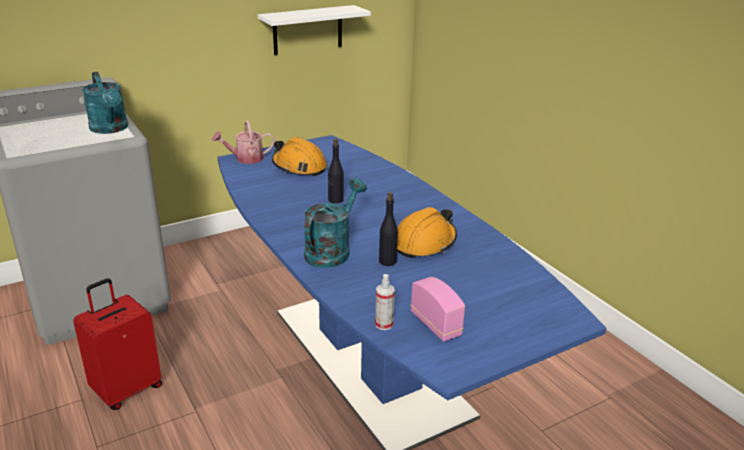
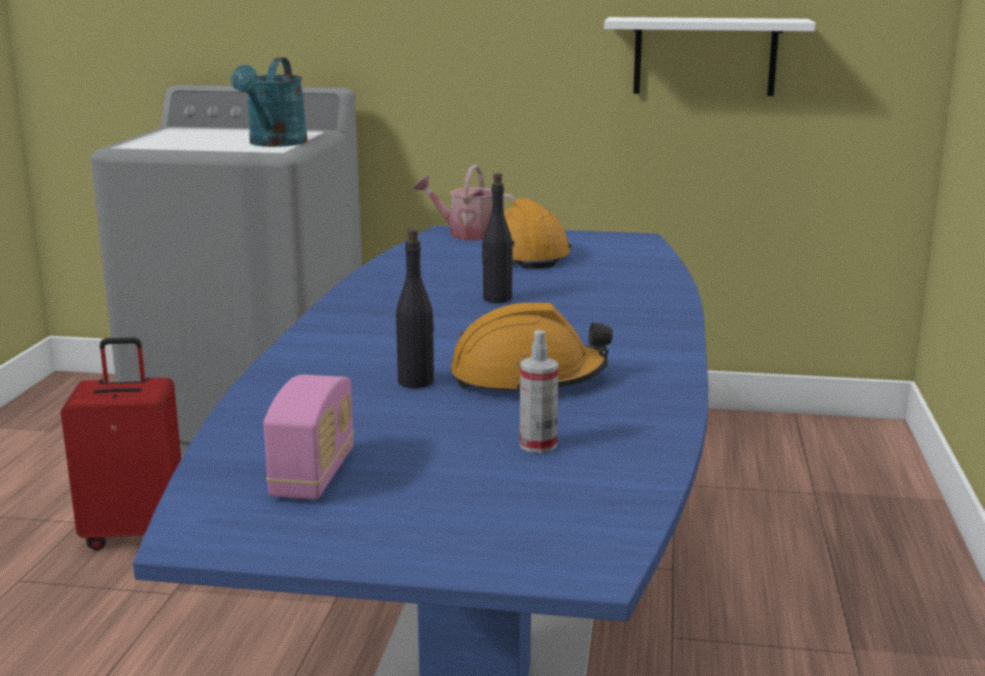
camera: 40 degrees right, 10 degrees down
(331, 250) = (362, 347): turquoise watering can -> none
(384, 324) = (239, 446): spray bottle -> spray bottle (538, 445)

